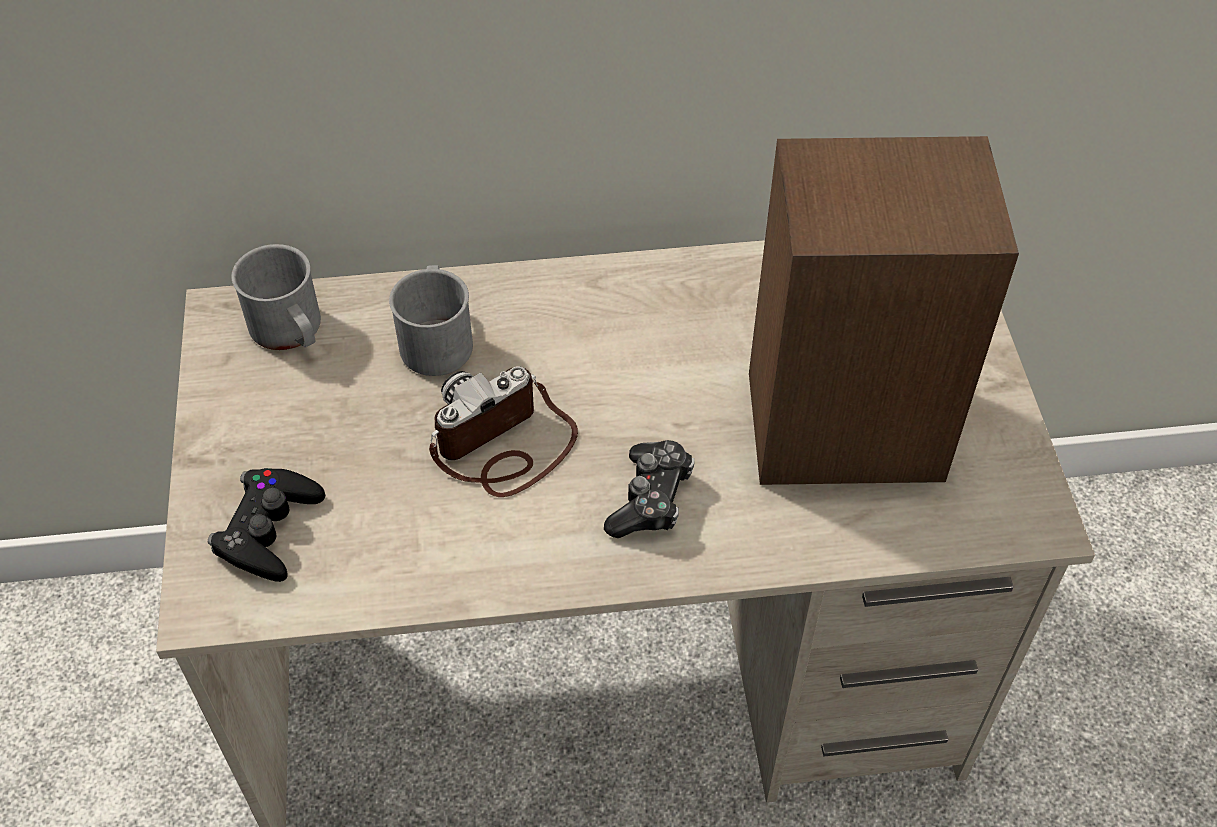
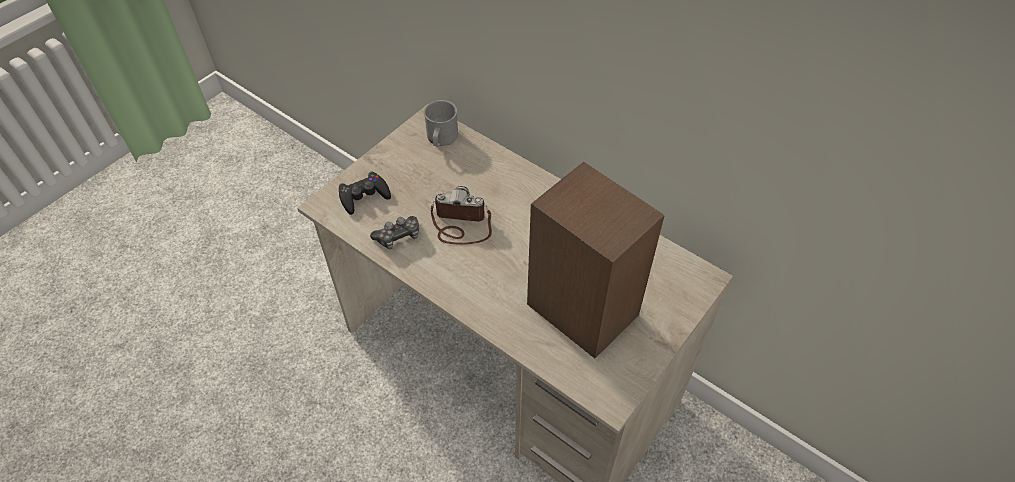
camera: 45 degrees right, 0 degrees up
(436, 338) = (482, 174): grey mug -> none
(651, 499) = (485, 279): game controller -> game controller (398, 237)

